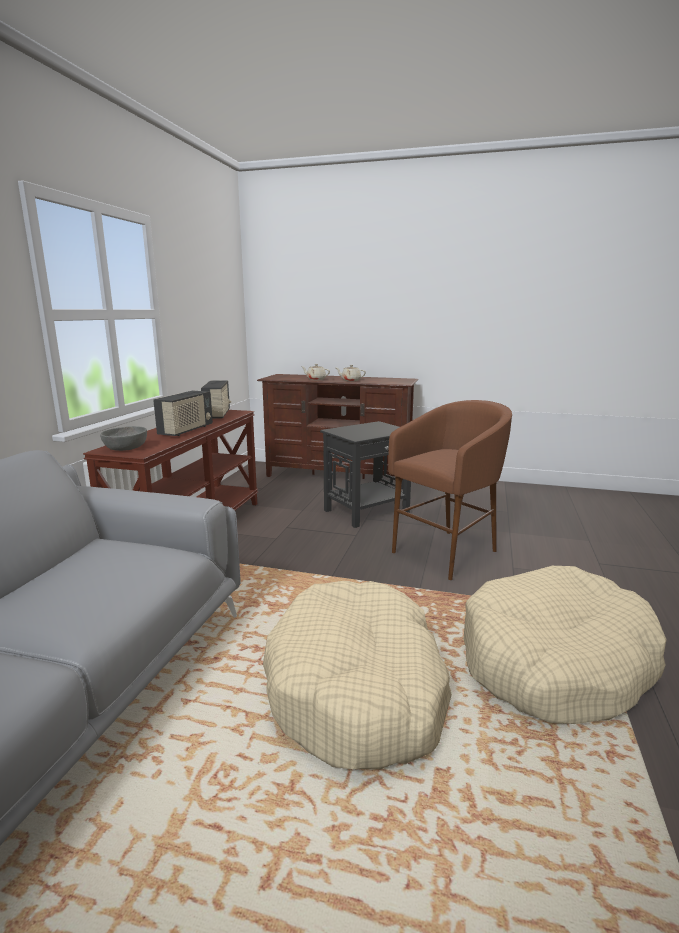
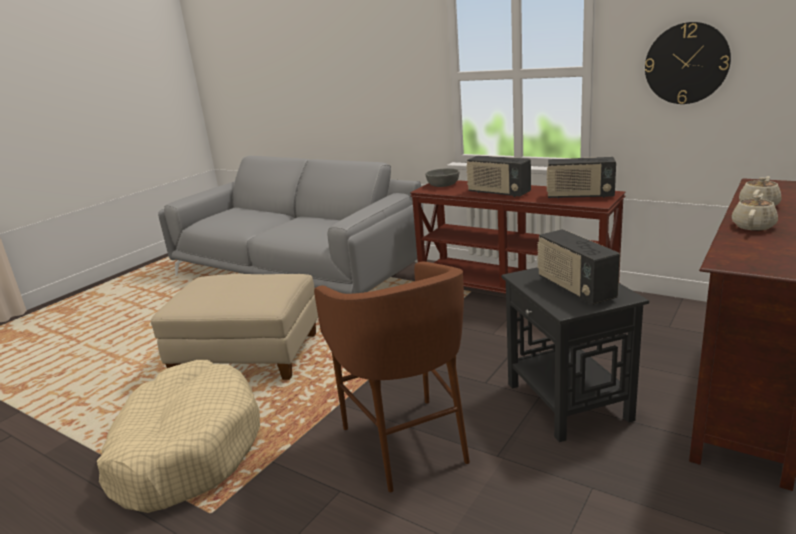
camera: 110 degrees right, 5 degrees up
(198, 310) = (686, 63): none -> wall clock
(358, 689) = (248, 356): beige dog bed -> beige ottoman
(372, 429) = (574, 289): none -> radio

